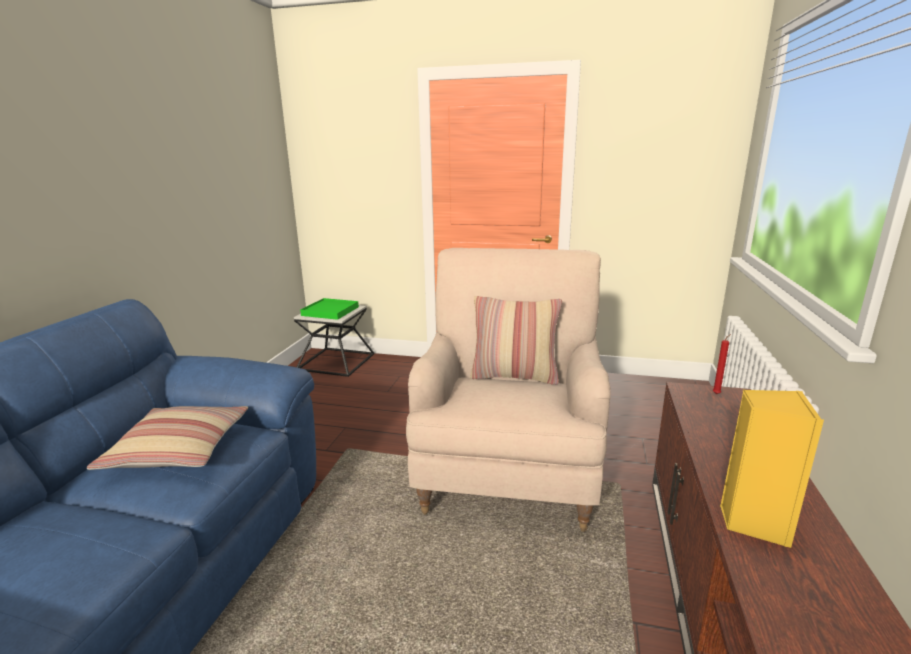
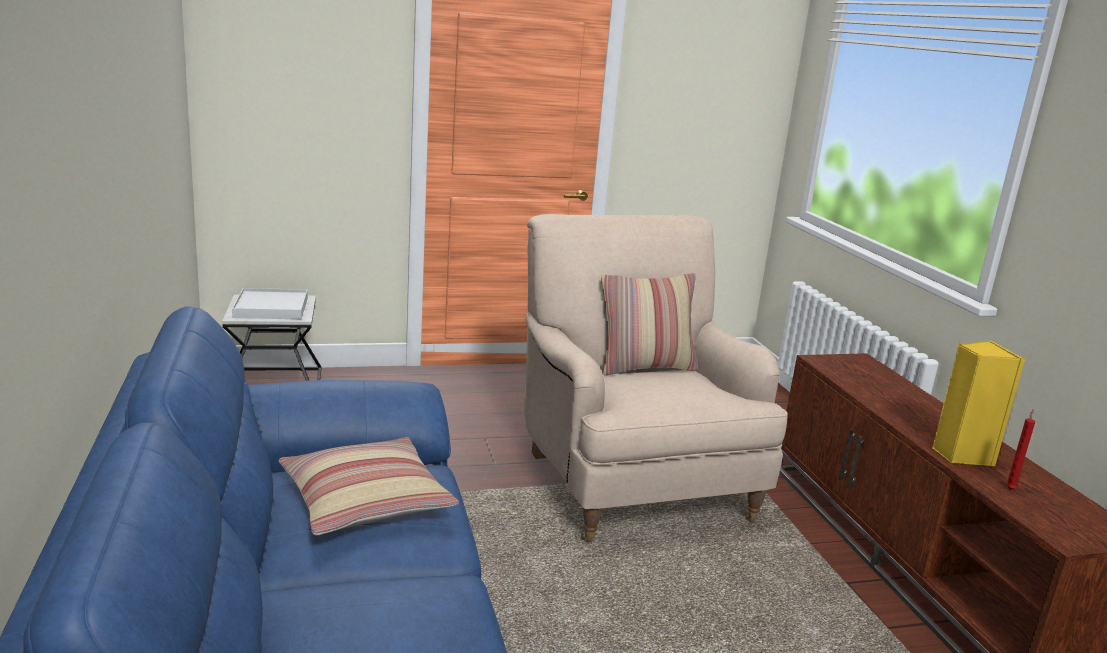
camera: 30 degrees left, 0 degrees up
(330, 311) = (271, 308): green tray -> white tray
(717, 394) = (847, 361): red candle -> red candle (1010, 489)

